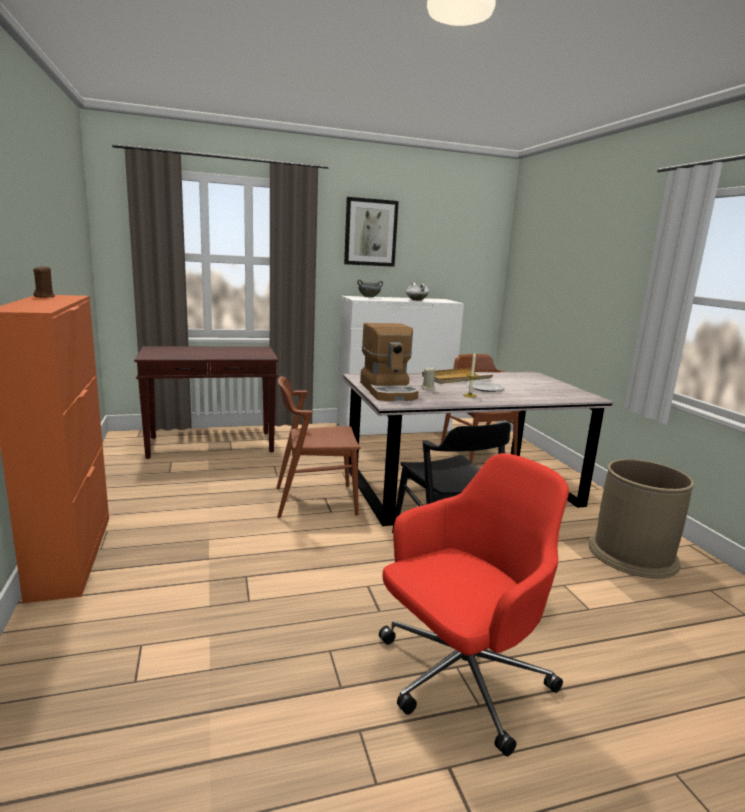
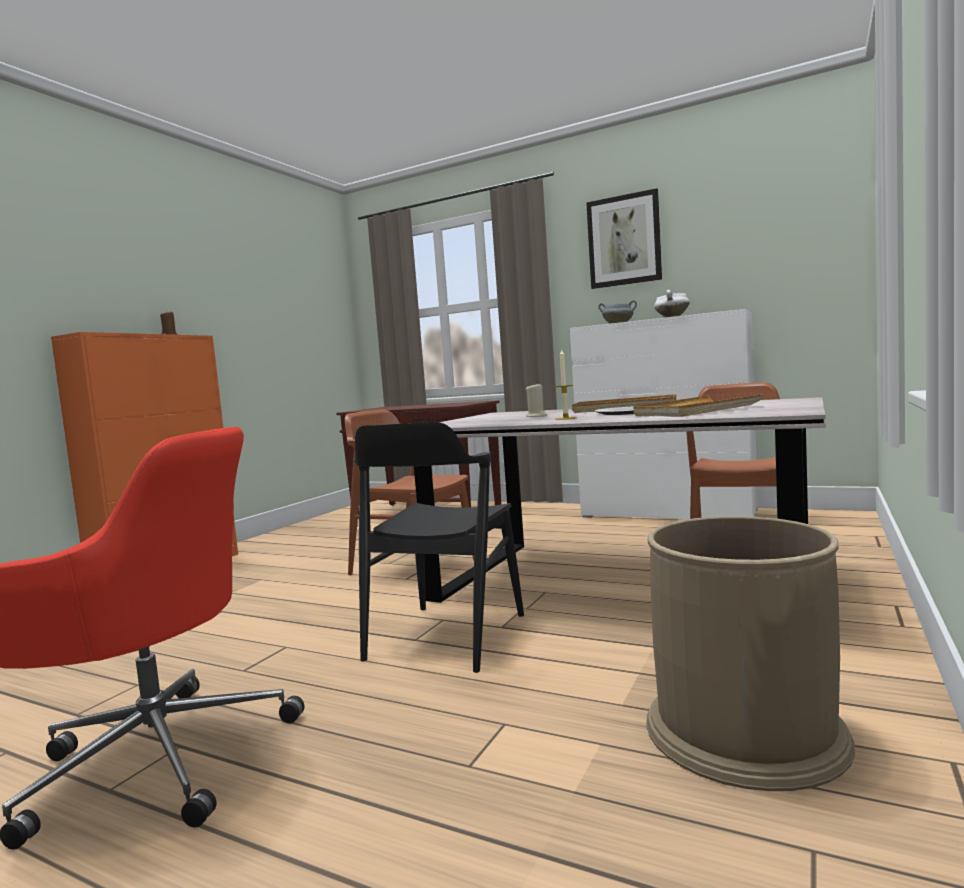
camera: 45 degrees right, 10 degrees down
(389, 391) = (476, 419): coffee machine -> none
(528, 389) = (696, 411): none -> beige tray

